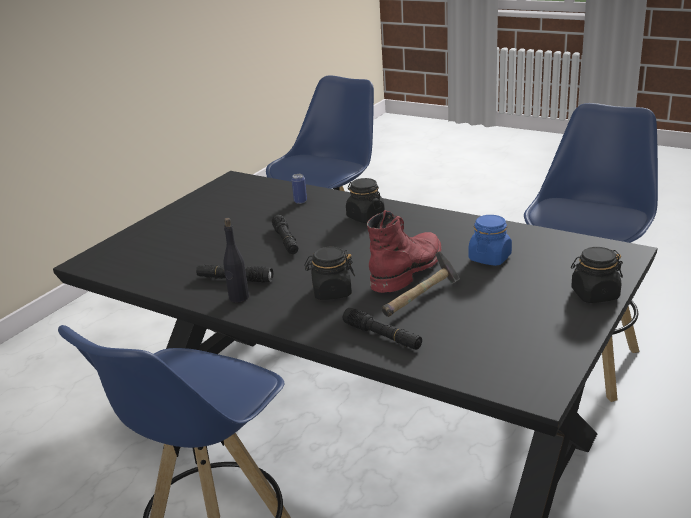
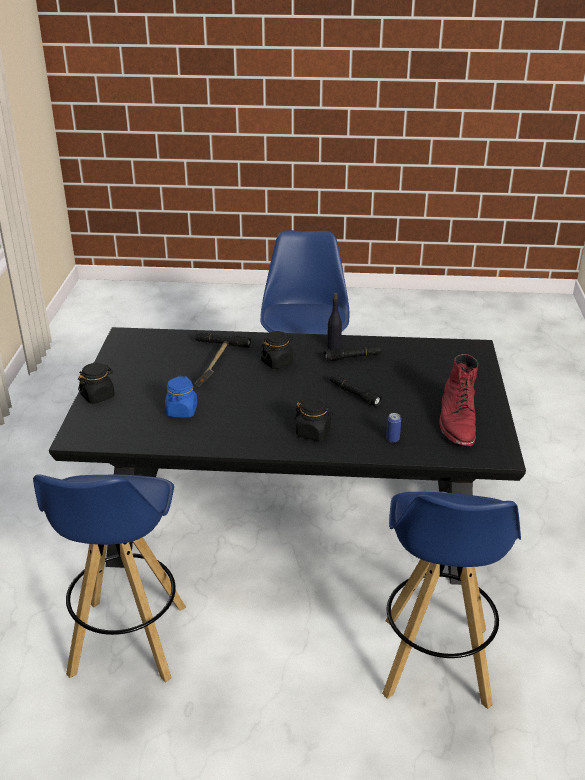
camera: 150 degrees right, 5 degrees up
(408, 269) = (237, 389): red boot -> red boot (457, 421)

